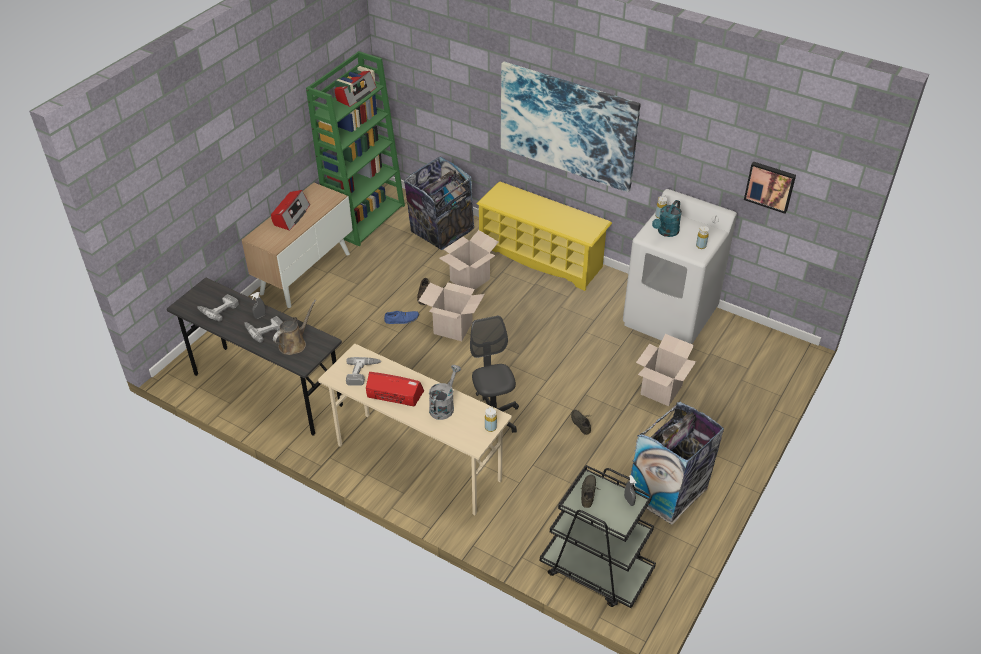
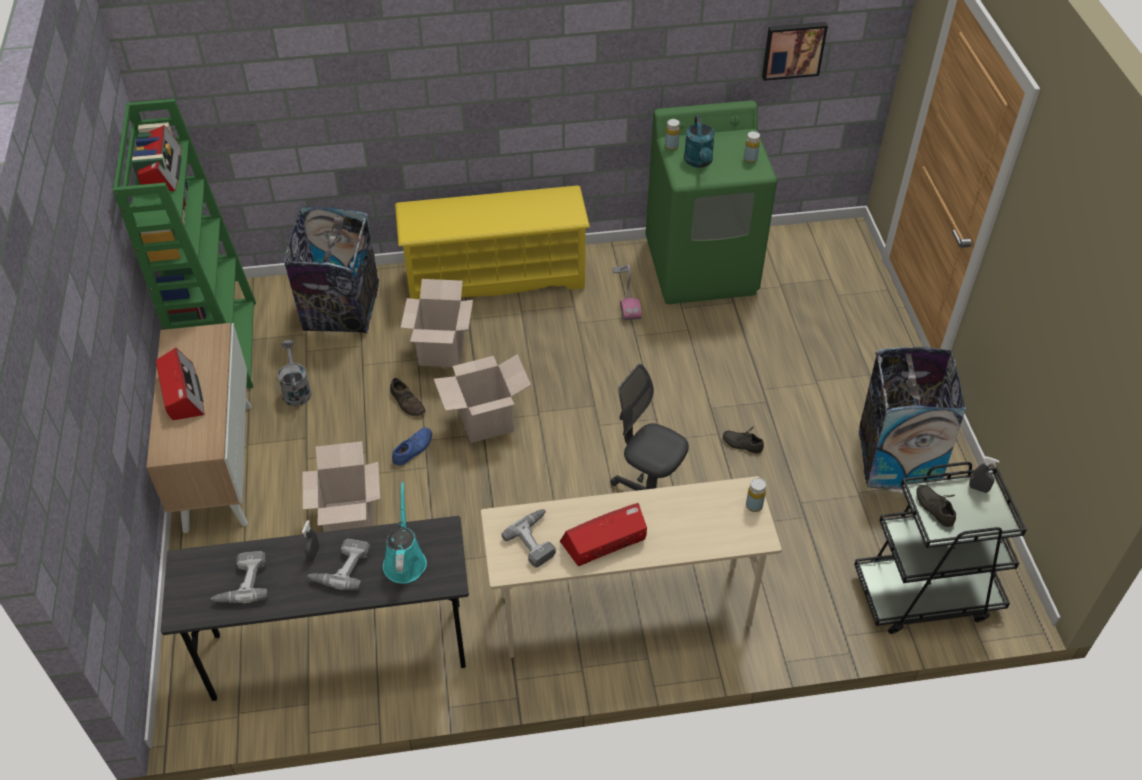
camera: 40 degrees left, 5 degrees up
(294, 343) = (405, 560): brown watering can -> turquoise watering can
(444, 406) = (675, 515): grey watering can -> grey watering can (296, 390)
(567, 125) = (494, 82): picture -> none
(606, 307) = (626, 294): none -> vacuum cleaner
(661, 390) = (778, 354): cardboard box -> cardboard box (349, 521)
(670, 317) = (702, 267): white washing machine -> green washing machine

